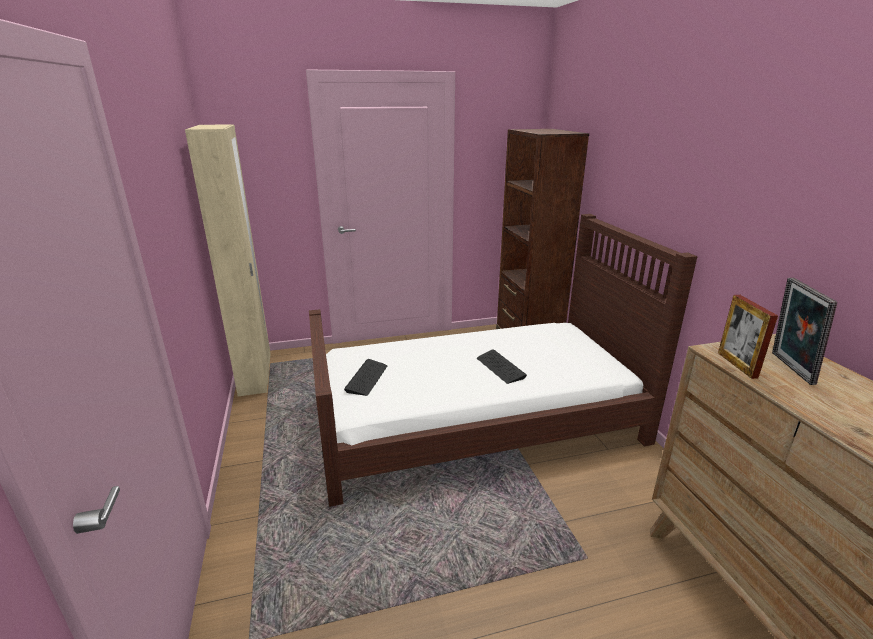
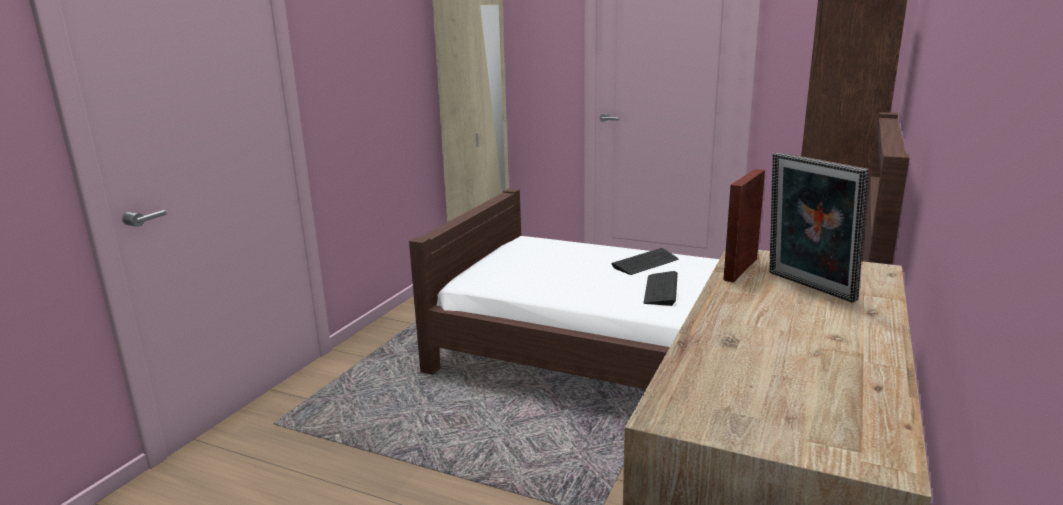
camera: 40 degrees right, 5 degrees down
(366, 378) = (512, 262): keyboard -> keyboard (645, 263)
(788, 368) = (807, 287): picture frame -> picture frame turned 75 degrees counterclockwise

